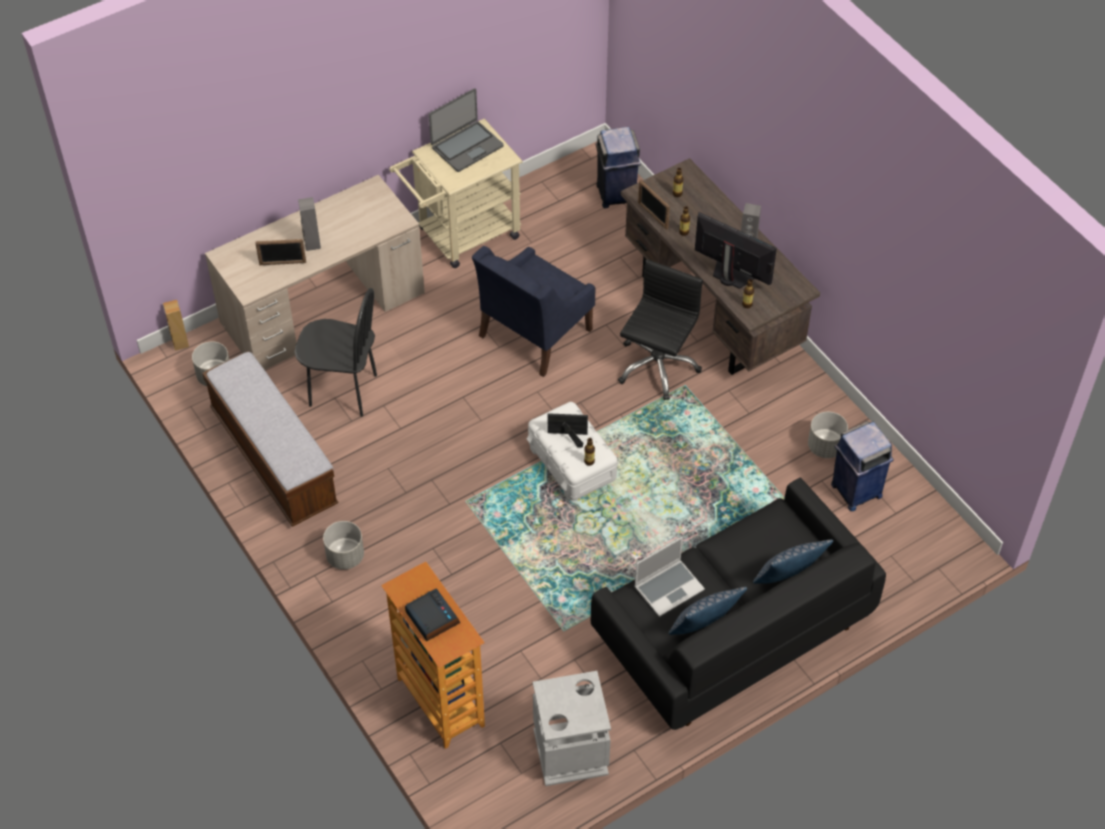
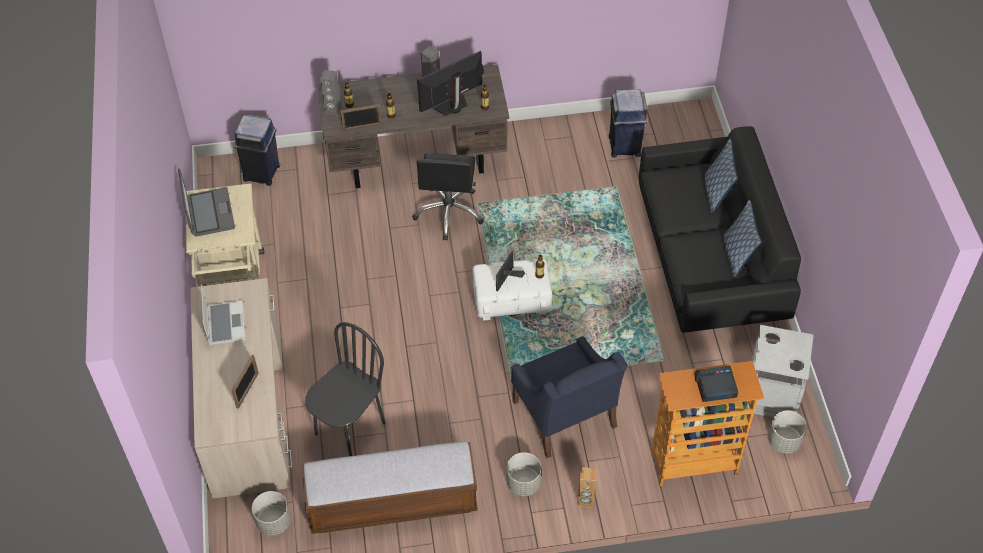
camera: 65 degrees left, 0 degrees up
(180, 343) = (217, 539): brown speaker -> brown speaker (585, 501)
(312, 244) = (239, 361): grey speaker -> grey speaker (333, 110)
(534, 333) = (370, 276): blue armchair -> blue armchair (564, 415)
(657, 366) = (449, 212): black office chair -> black office chair turned 135 degrees counterclockwise
(669, 587) = (694, 261): laptop -> laptop (225, 323)
(825, 446) = (578, 147): grey planter -> grey planter (784, 441)

